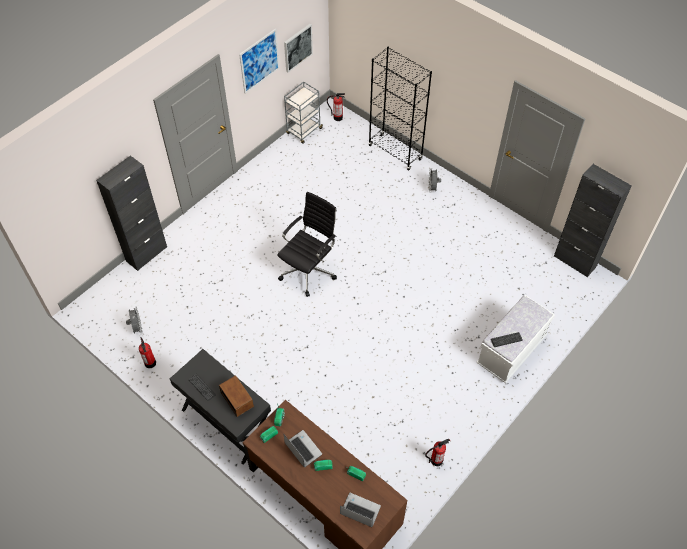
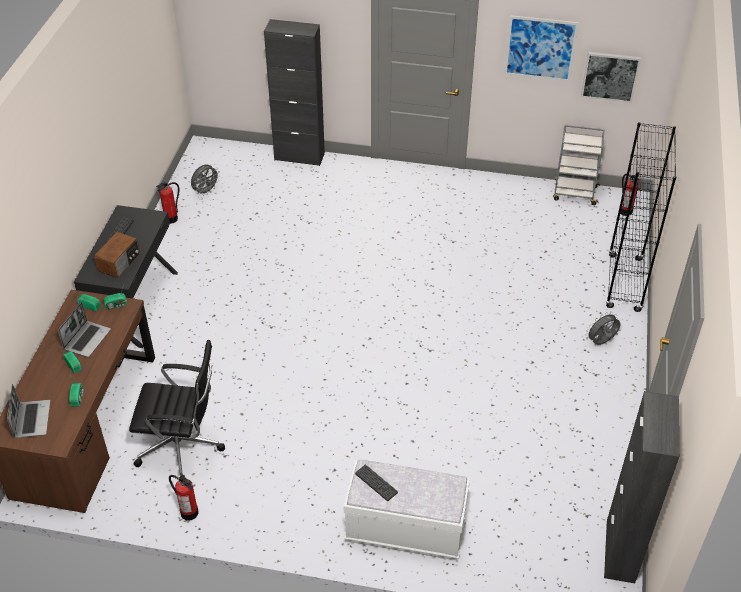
camera: 60 degrees right, 10 degrees down
(309, 270) = (377, 283): black office chair -> black office chair (182, 447)

